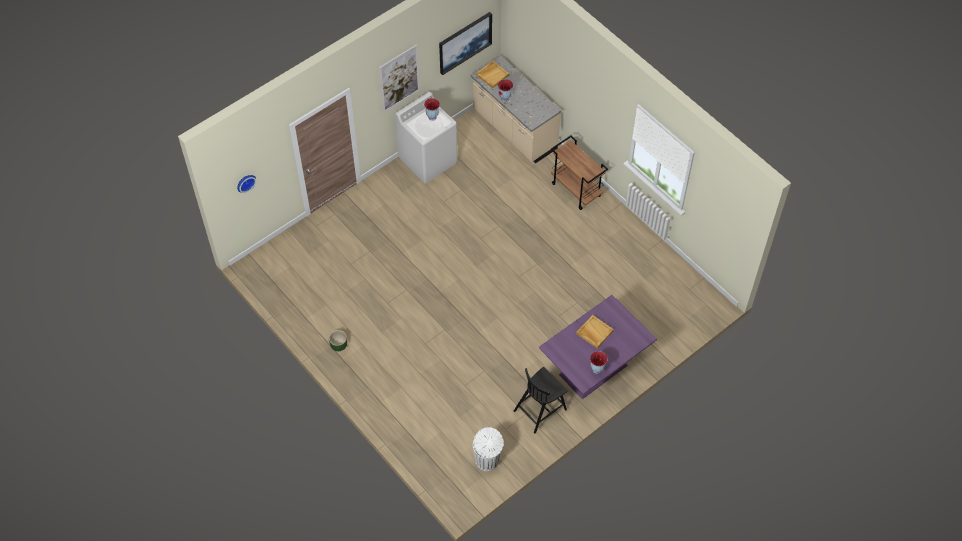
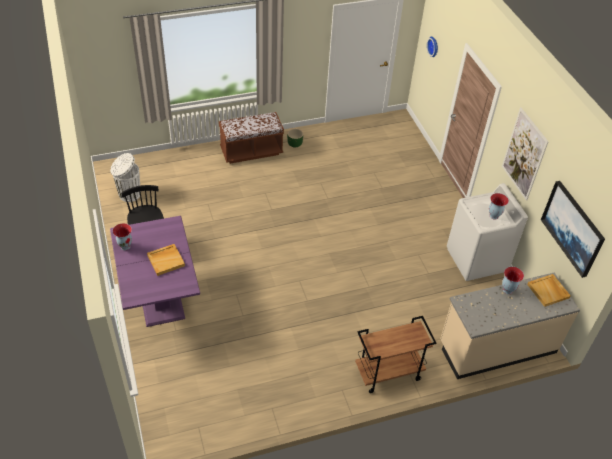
camera: 110 degrees right, 10 degrees down
(369, 380) = (251, 151): none -> brown bench

